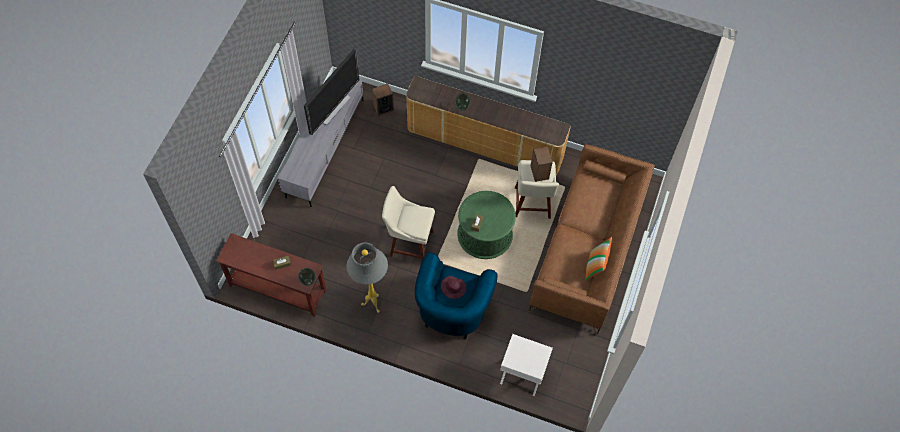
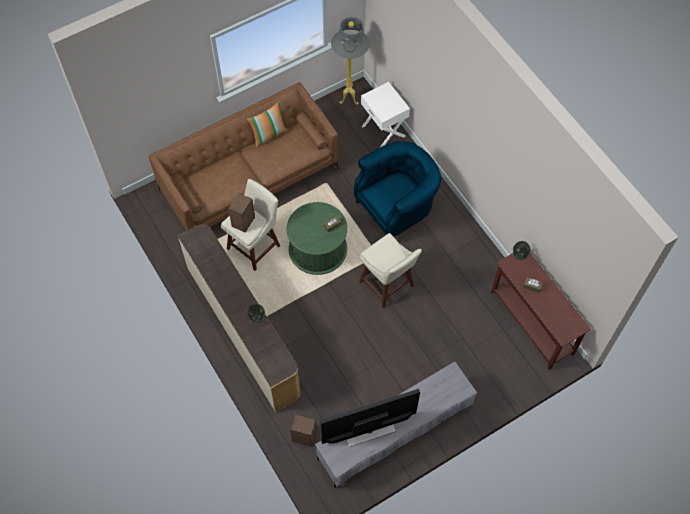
camera: 140 degrees left, 0 degrees up
(372, 304) = (459, 256): grey floor lamp -> grey floor lamp (350, 100)
(453, 288) = (395, 191): purple hat -> none

